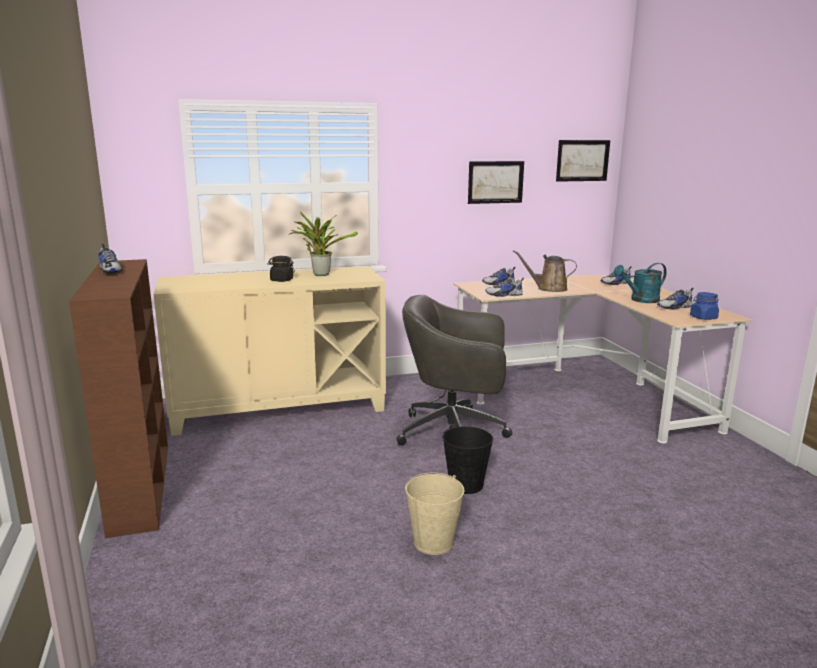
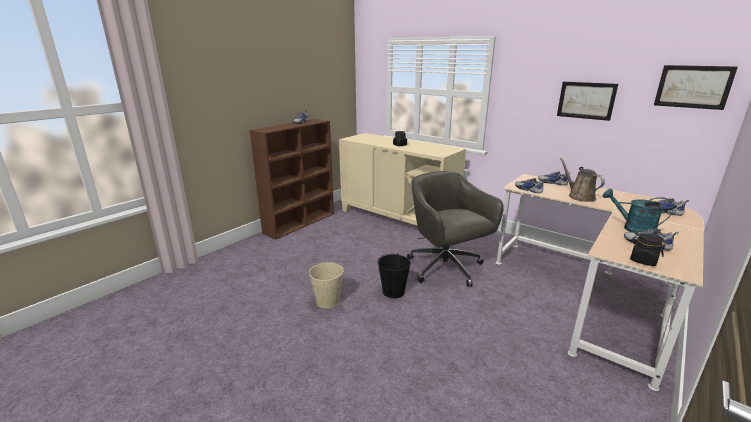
camera: 55 degrees right, 5 degrees up
(320, 274) = (426, 146): potted plant -> none
(703, 318) = (643, 260): blue jar -> black jar

